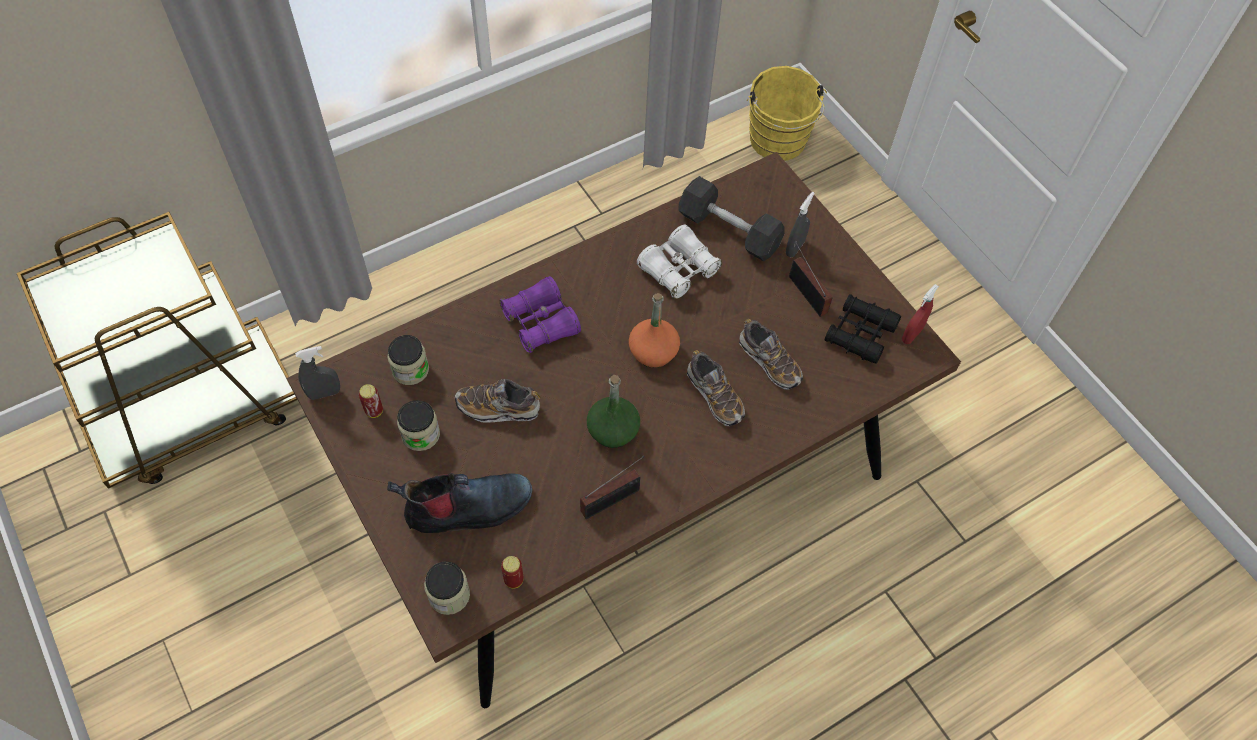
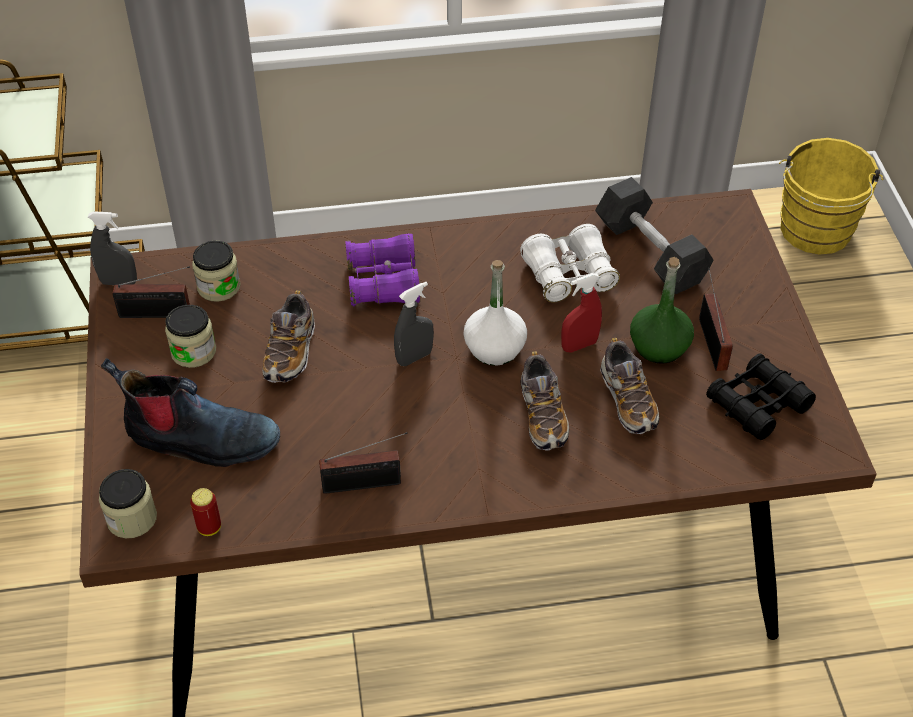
camera: 25 degrees right, 10 degrees down
(374, 411) = (159, 314): can -> radio
(498, 408) = (290, 352): shoe -> shoe turned 105 degrees counterclockwise
(613, 430) = (404, 413): green bottle -> green bottle (659, 346)
(653, 351) = (494, 348): orange bottle -> white bottle
(795, 248) = (722, 291): grey spray bottle -> grey spray bottle (414, 357)
(911, 335) = (824, 425): red spray bottle -> red spray bottle (579, 345)

